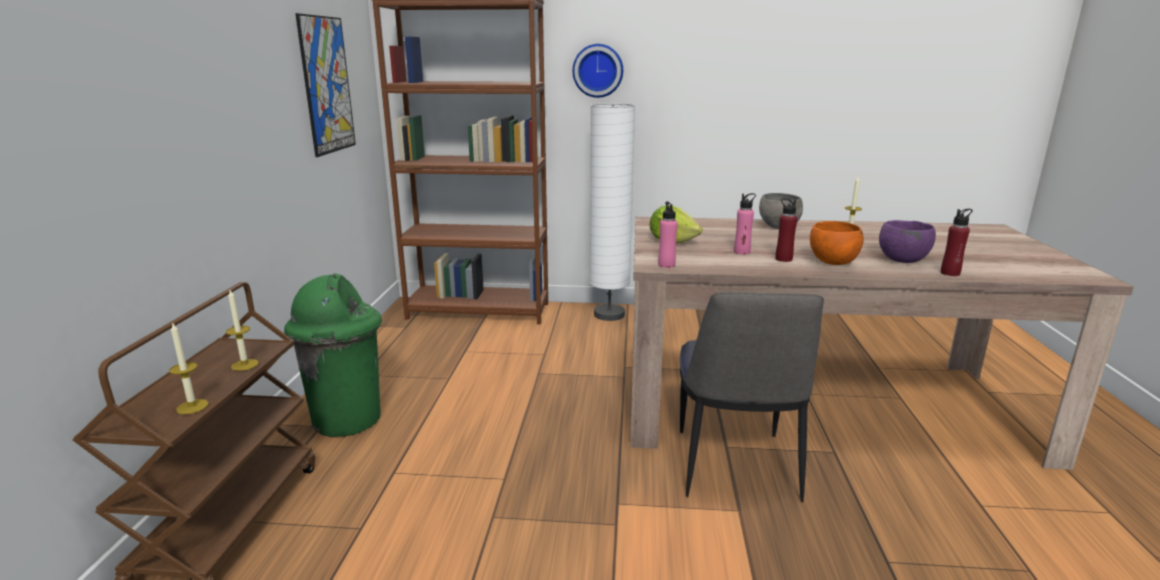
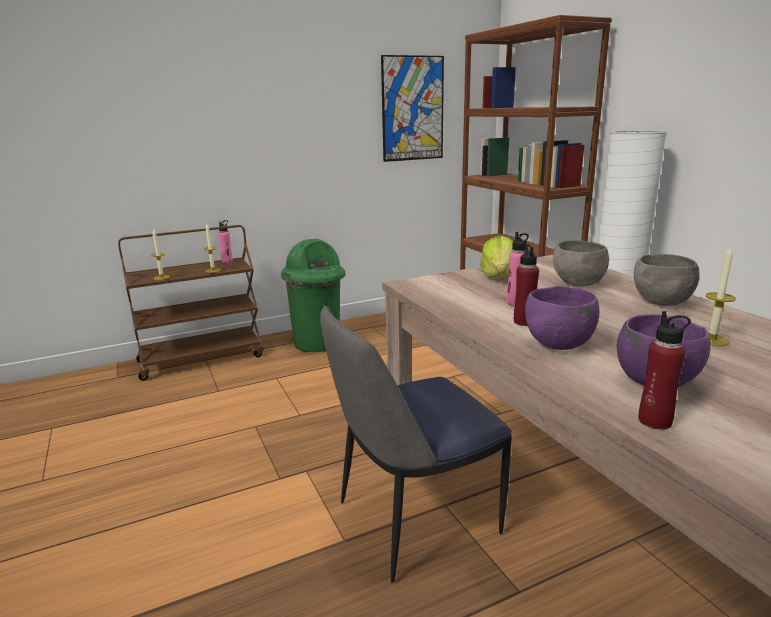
camera: 60 degrees right, 0 degrees up
(598, 70) = (655, 92): wall clock -> none
(666, 265) = (419, 287): pink bottle -> pink bottle (227, 261)
(719, 231) = (578, 284): none -> grey bowl
(833, 262) = (557, 345): orange bowl -> purple bowl

